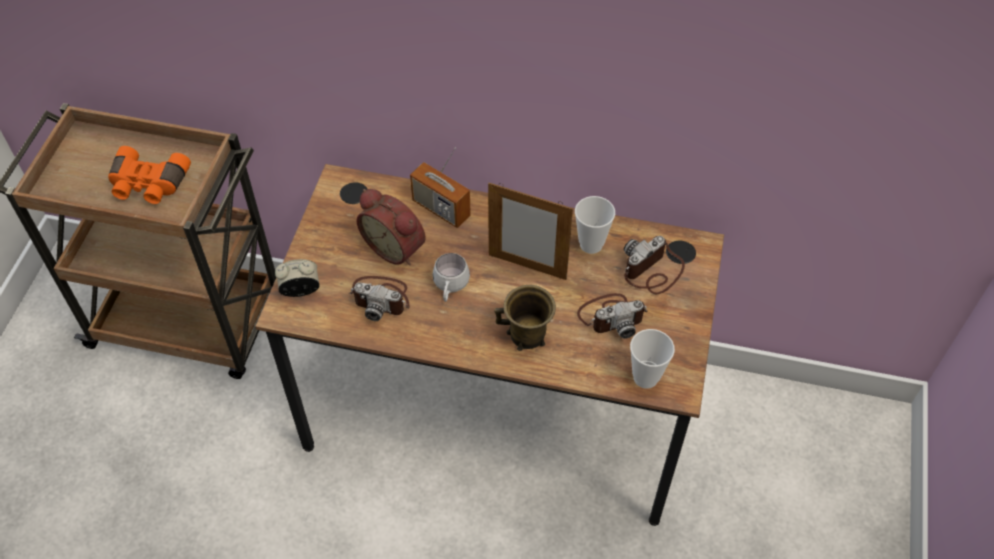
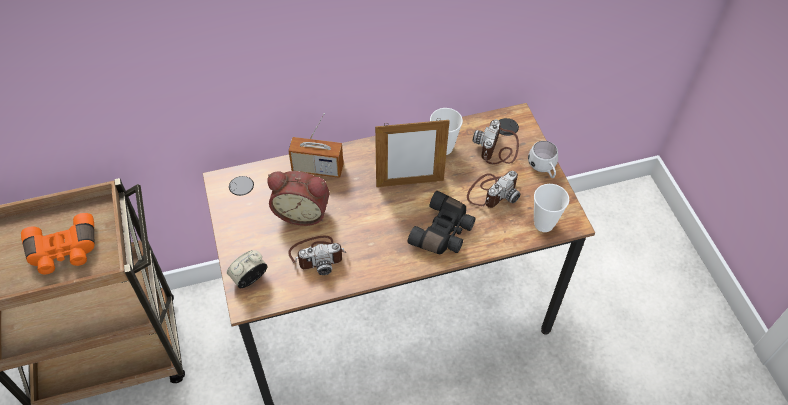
camera: 30 degrees left, 0 degrees up
(450, 288) = (365, 224): white mug -> white mug (543, 169)
(527, 335) = (444, 232): brown mug -> black binoculars

